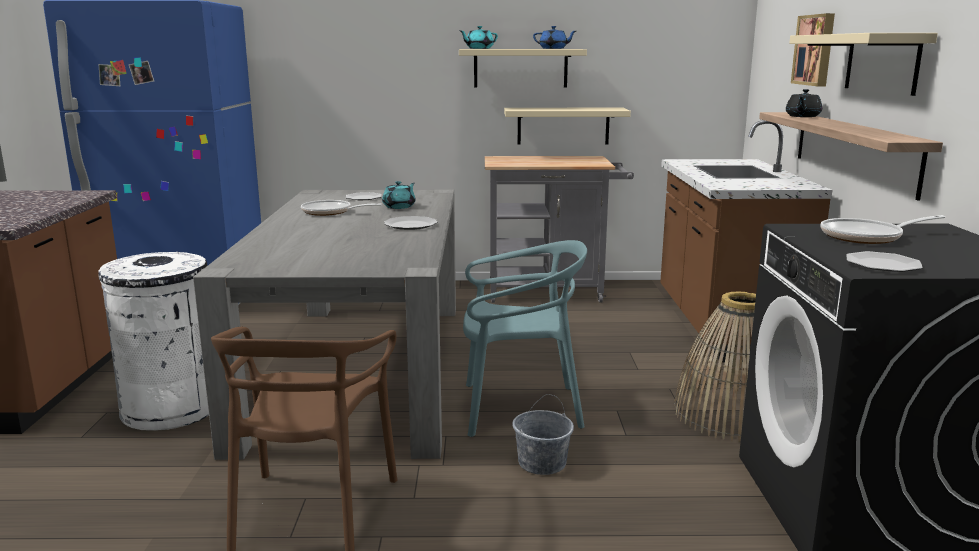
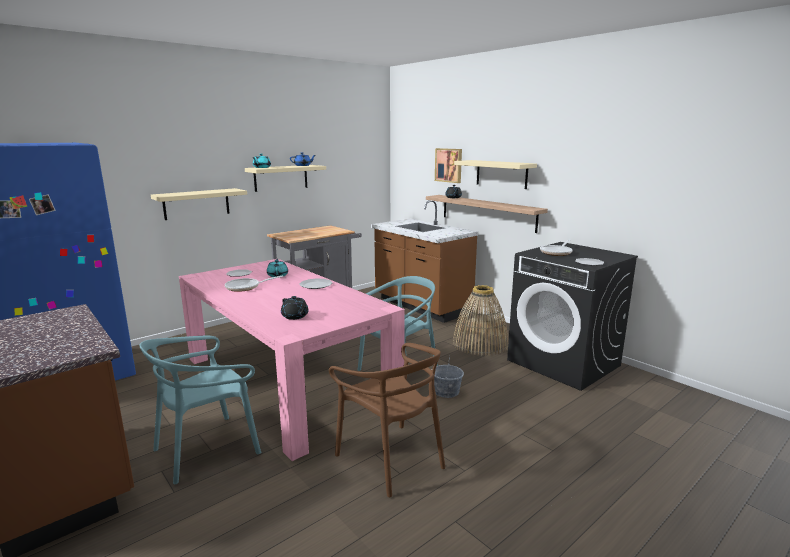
camera: 40 degrees left, 0 degrees up
(171, 409) = (207, 449): white trash can -> turquoise chair
(288, 252) = (295, 316): none -> black teapot
(361, 368) = (286, 381): grey dining table -> pink dining table
(563, 126) = (306, 210): beige shelf -> beige shelf (196, 204)

